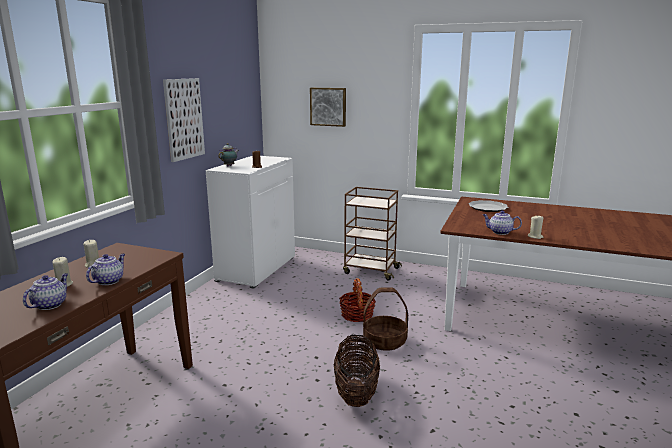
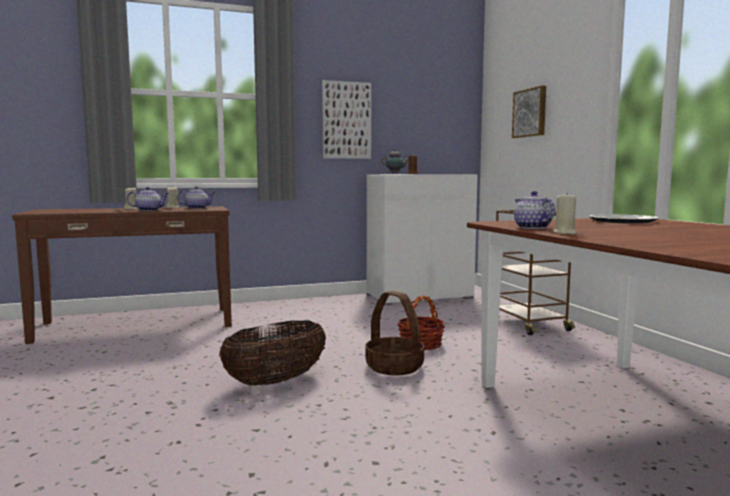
camera: 50 degrees right, 10 degrees down
(50, 304) = (96, 211): teapot -> teapot (197, 208)

